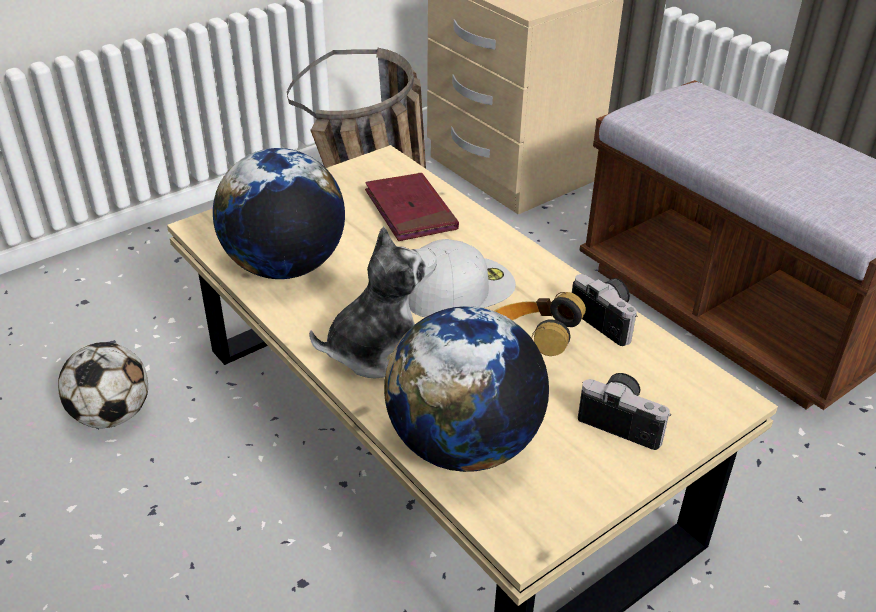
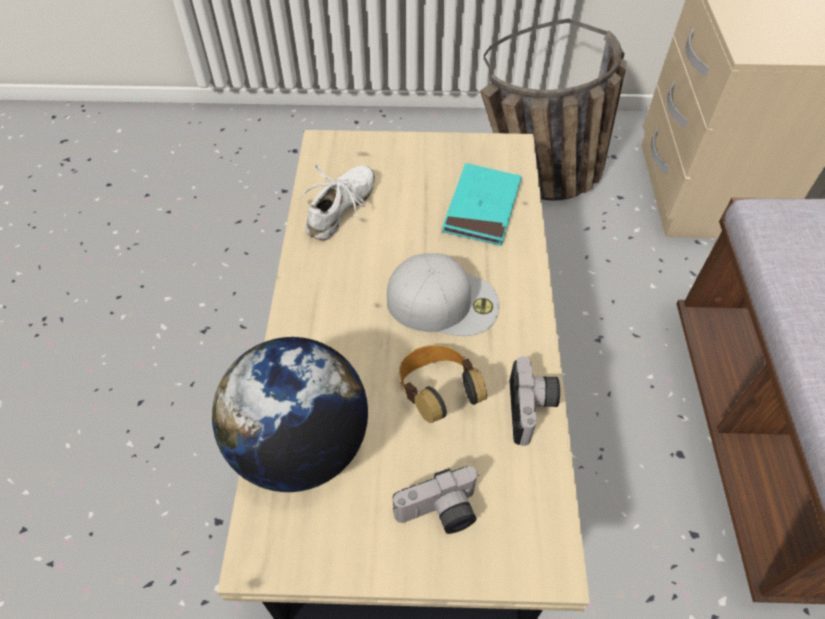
camera: 40 degrees right, 15 degrees up
(112, 415) = (240, 246): football -> none
(285, 267) = (341, 209): globe -> white shoe
(378, 350) = (329, 322): plush toy -> none
(410, 211) = (482, 207): red book -> turquoise book
(624, 420) = (439, 514): camera -> camera turned 90 degrees clockwise

